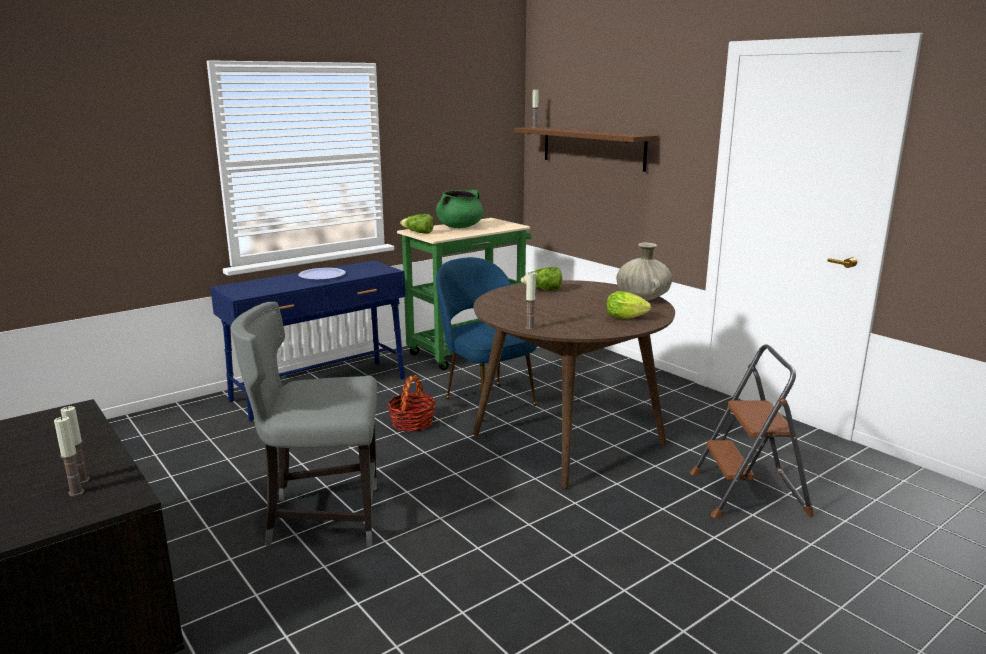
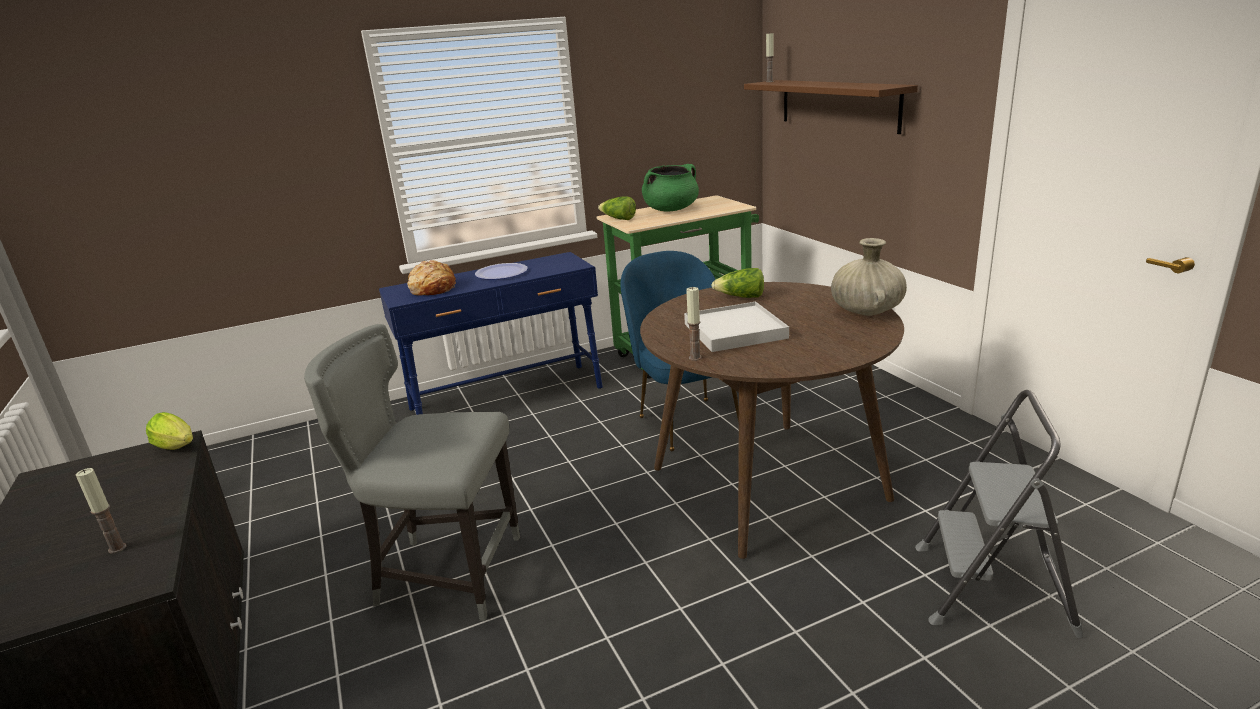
camera: 15 degrees right, 5 degrees up
(76, 492) = (101, 566): candle -> none
(264, 286) = (432, 288): none -> bread
(412, 423) = (590, 449): basket -> none
(551, 311) = (735, 331): none -> white tray
(628, 318) = (832, 344): lettuce -> lettuce (178, 447)
(753, 493) = (1000, 590): brown step ladder -> grey step ladder

